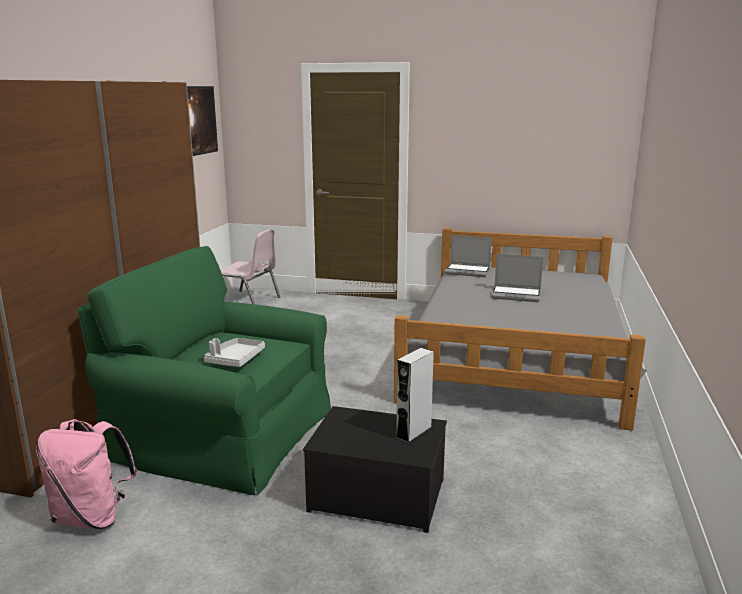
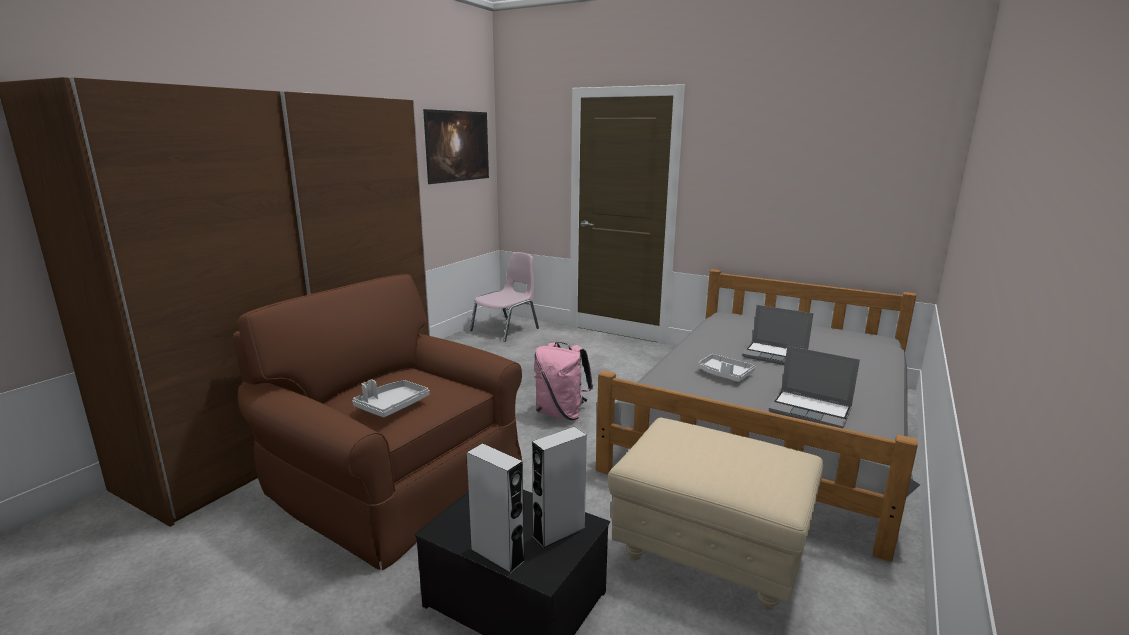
camera: 15 degrees right, 0 degrees up
(92, 517) = (206, 565): pink backpack -> pink backpack (561, 413)
(222, 433) = (394, 480): green armchair -> brown armchair
(248, 301) = (506, 329): pink chair -> pink chair turned 90 degrees counterclockwise
(377, 452) = (497, 555): none -> grey speaker
(468, 271) = (731, 321): laptop -> laptop (811, 411)
(484, 312) = (724, 374): none -> white tray
(508, 445) = (710, 555): none -> beige ottoman

